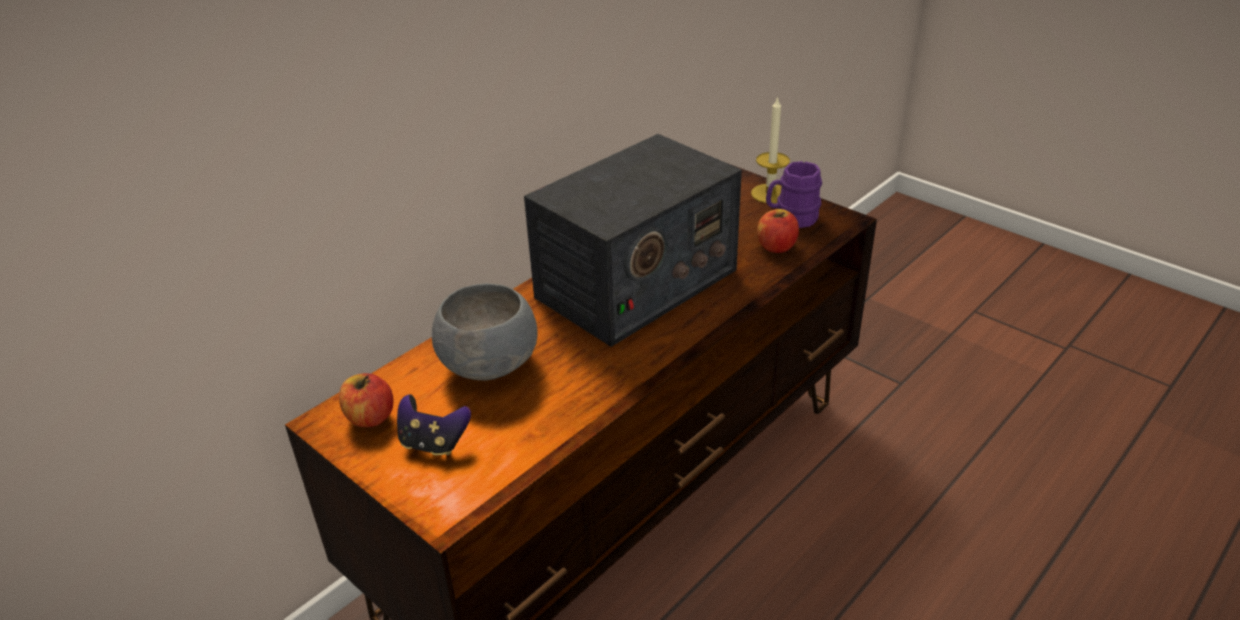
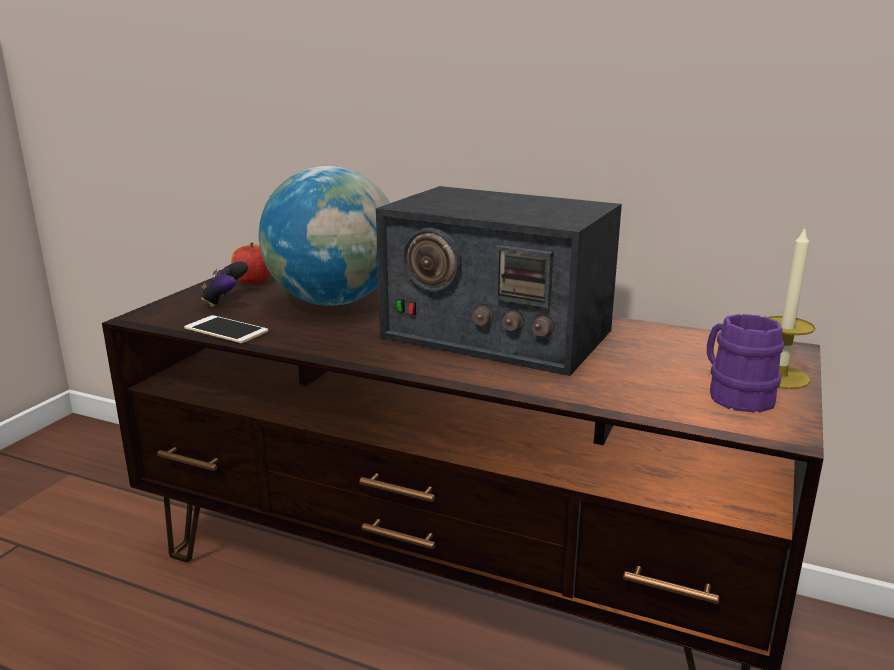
camera: 70 degrees right, 15 degrees down
(491, 363) = (333, 302): grey bowl -> globe
(532, 445) = (226, 330): none -> phone
(776, 246) = (649, 392): apple -> none

